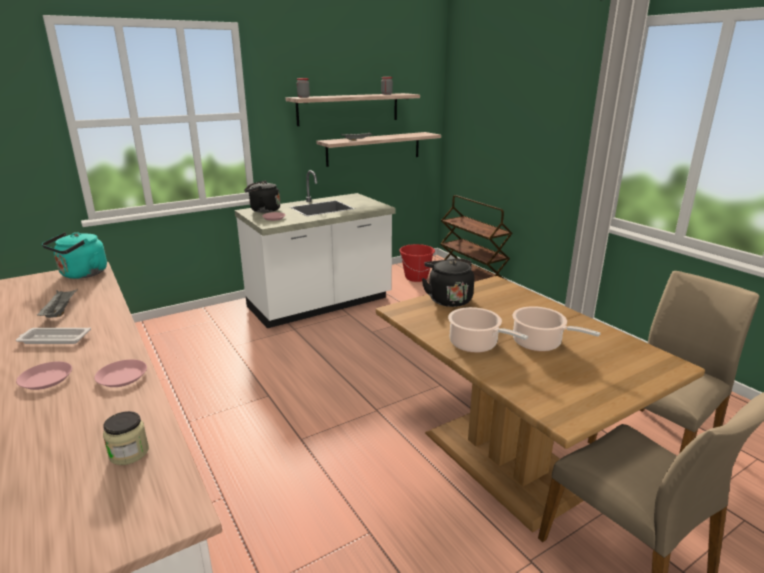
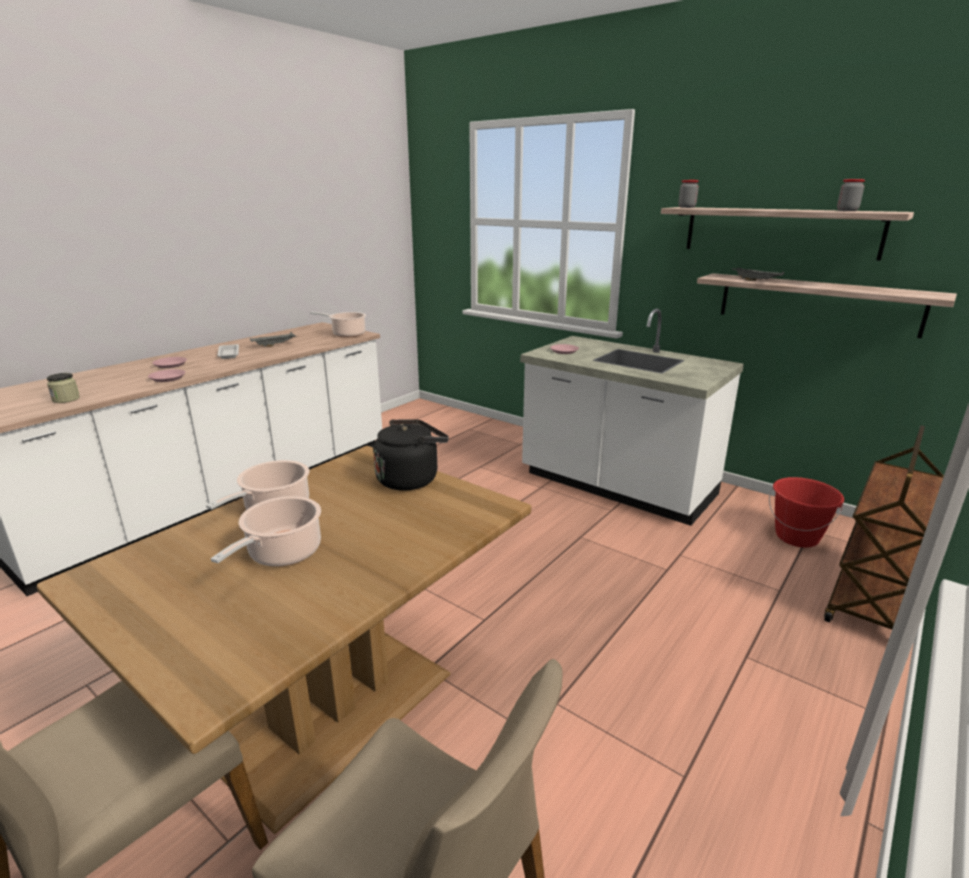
camera: 70 degrees right, 0 degrees up
(81, 274) = (347, 334): turquoise kettle -> cooking pot
(263, 210) = (586, 343): black kettle -> none

